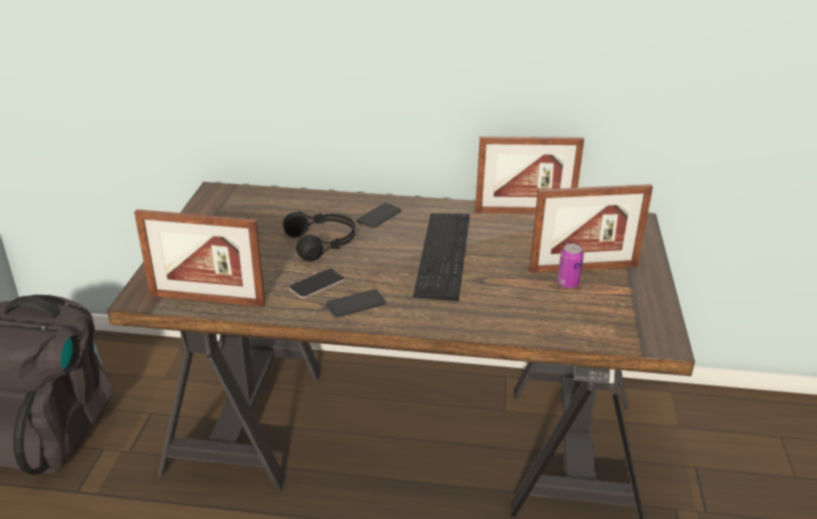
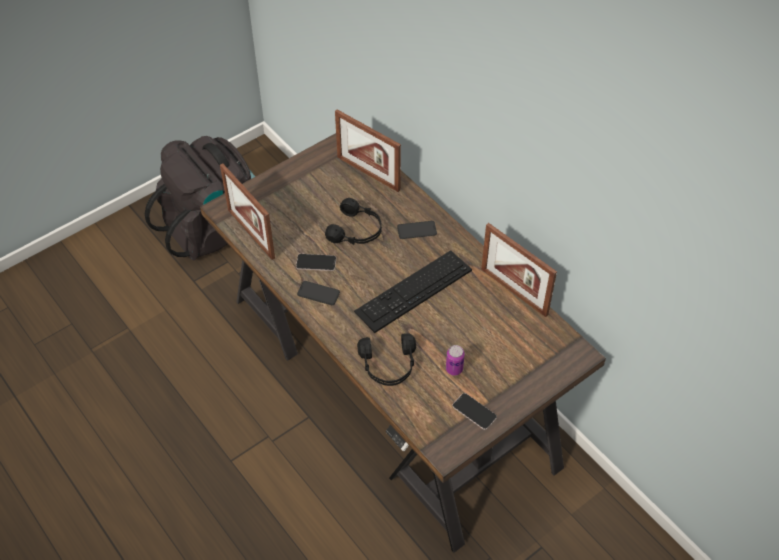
camera: 45 degrees right, 20 degrees up
(511, 315) = (388, 366): none -> black headphones
(583, 268) = (481, 365): picture frame -> picture frame (368, 173)
(633, 300) = (474, 411): none -> phone

